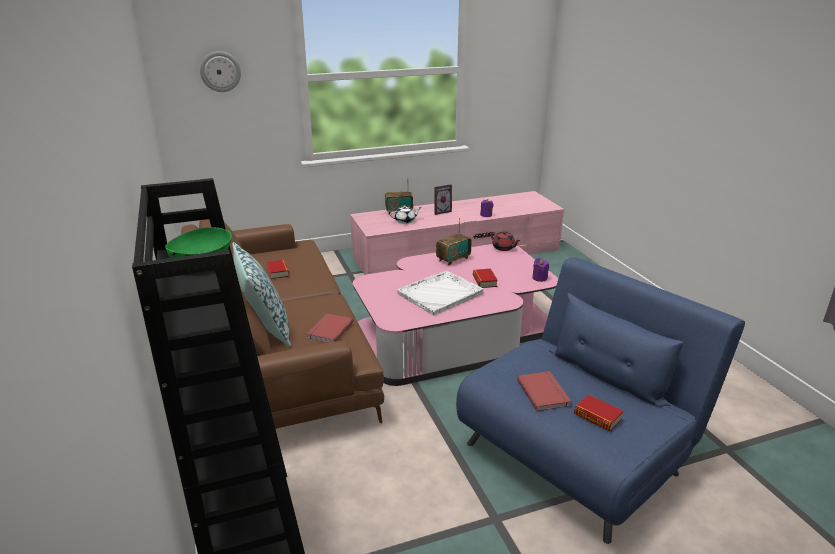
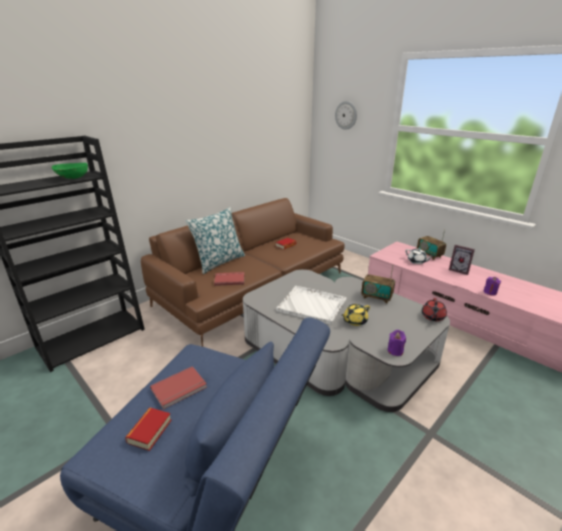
camera: 65 degrees right, 0 degrees up
(454, 330) = (337, 348): pink coffee table -> grey coffee table
(484, 281) = (354, 321): book -> yellow teapot

